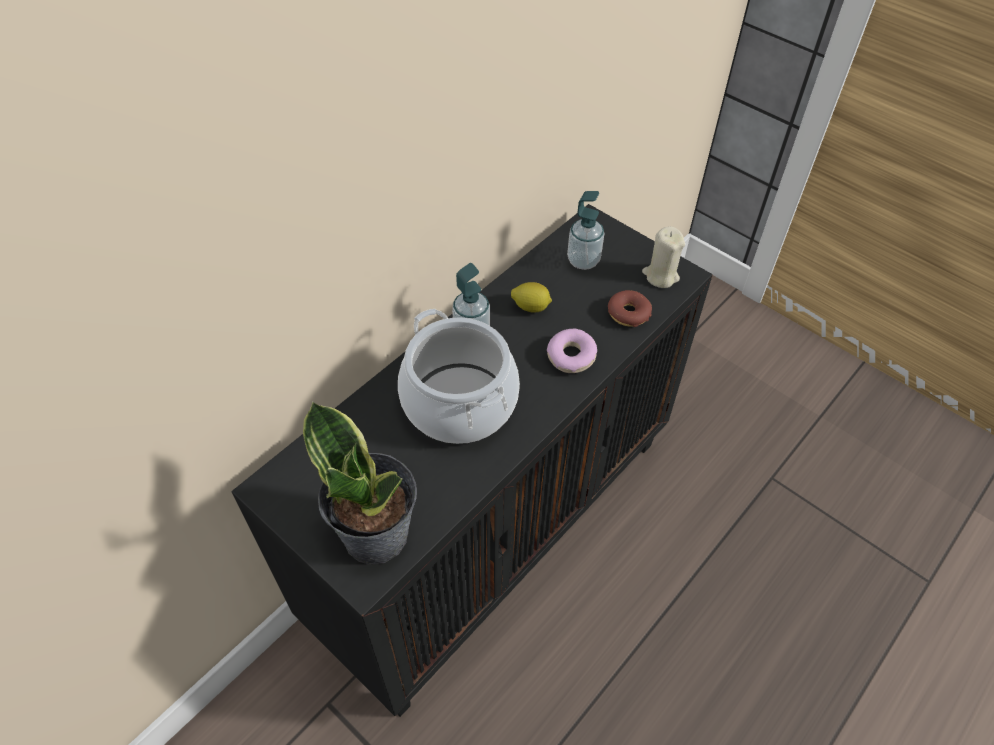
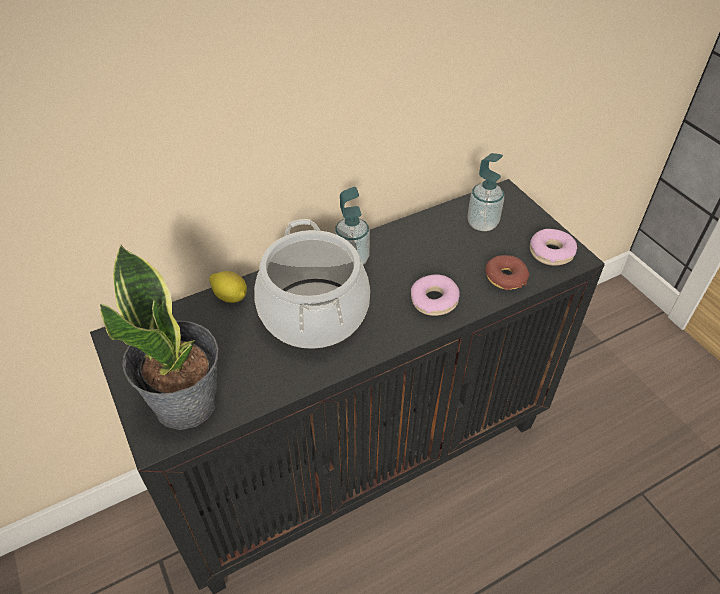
camera: 20 degrees right, 5 degrees down
(531, 307) = (416, 250): lemon -> lemon (231, 297)
(660, 275) = (551, 253): beige candle -> donut

